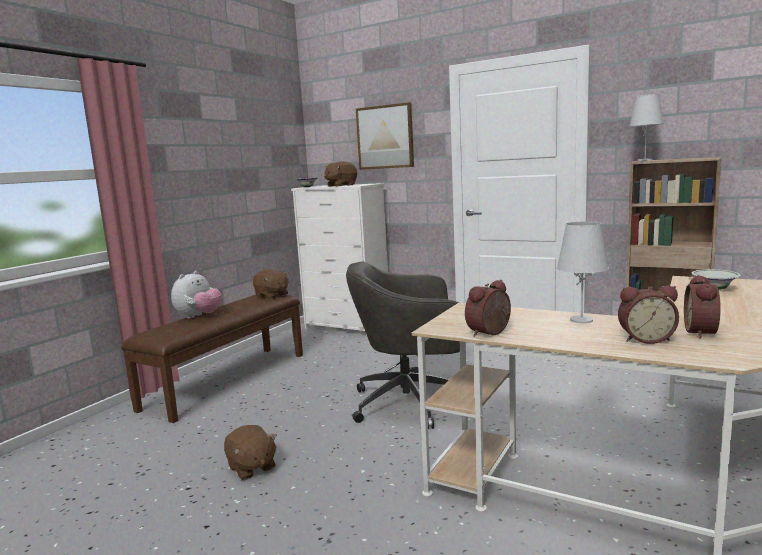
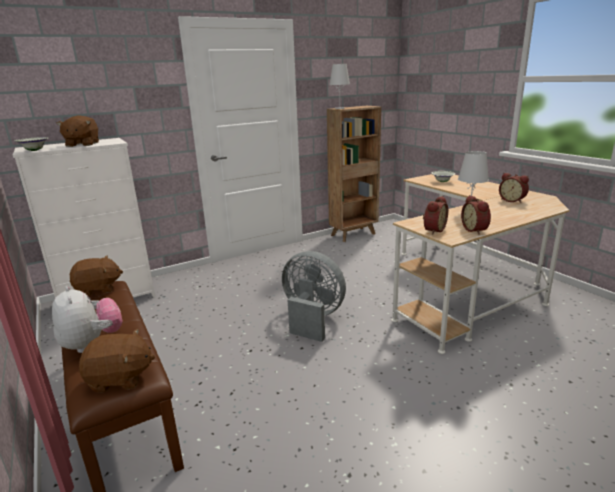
camera: 60 degrees left, 10 degrees up
(251, 467) = (344, 424): brown plush toy -> brown plush toy (120, 378)
(385, 137) = (110, 86): picture -> none
(411, 402) = (312, 318): grey office chair -> grey fan
(645, 339) = (515, 209): alarm clock -> alarm clock (433, 230)

